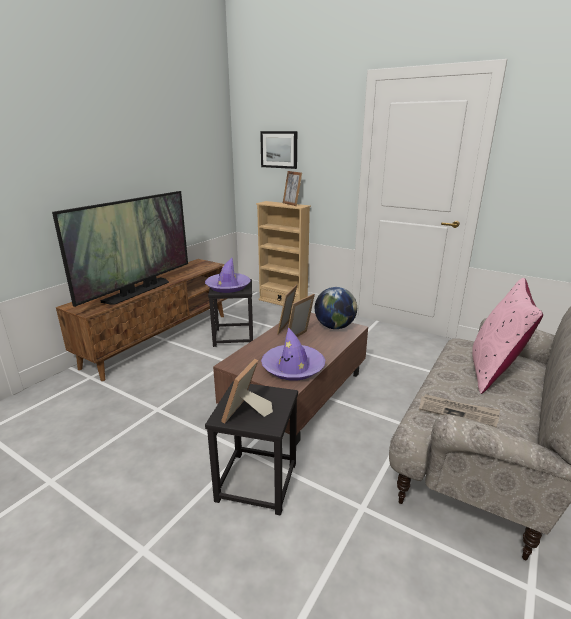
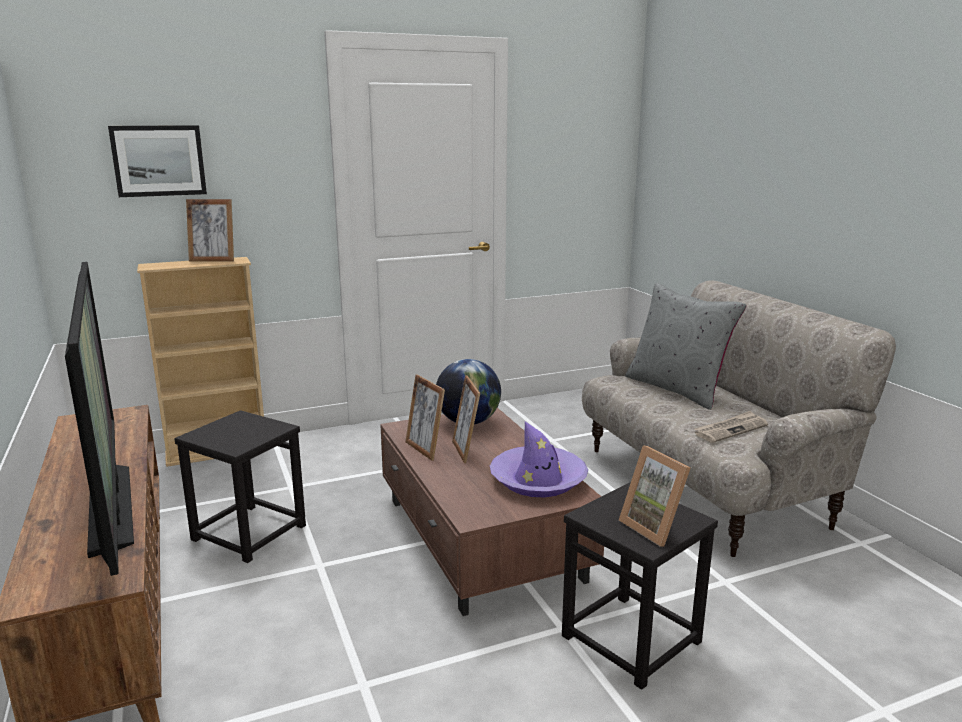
camera: 55 degrees left, 5 degrees down
(228, 287) = (237, 434): purple hat -> none
(494, 370) = (677, 389): pink pillow -> grey pillow

